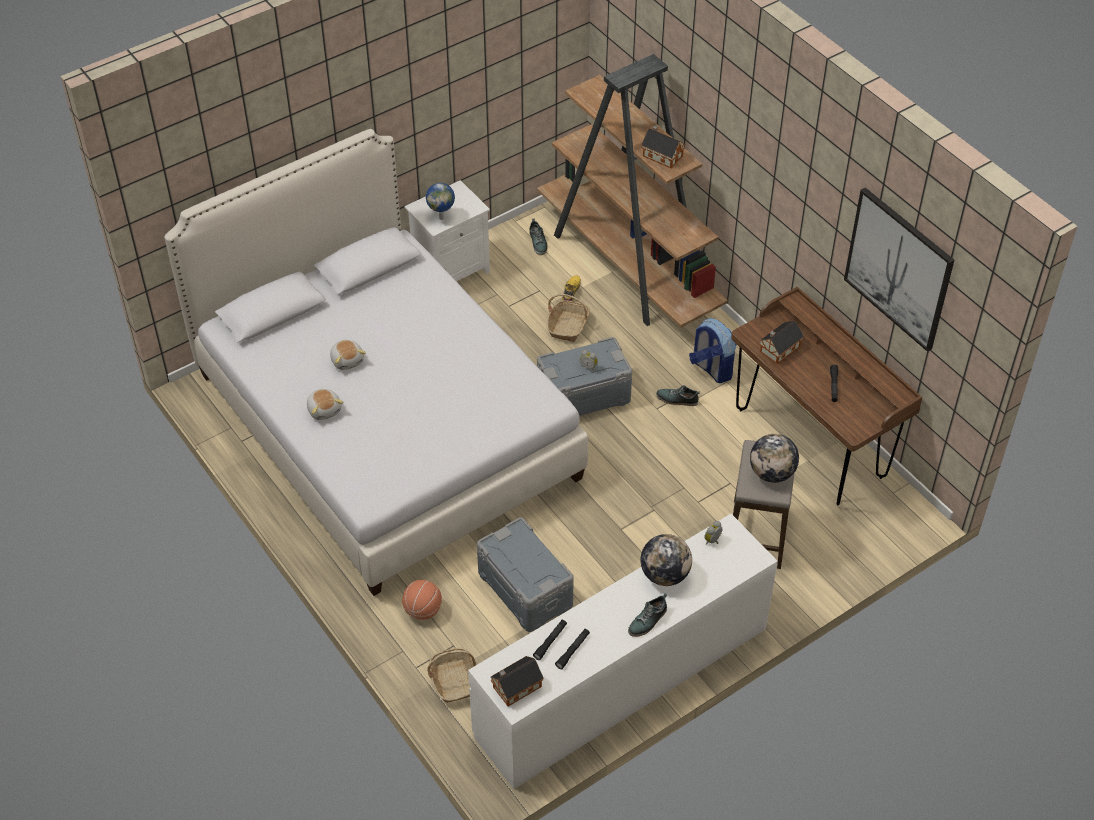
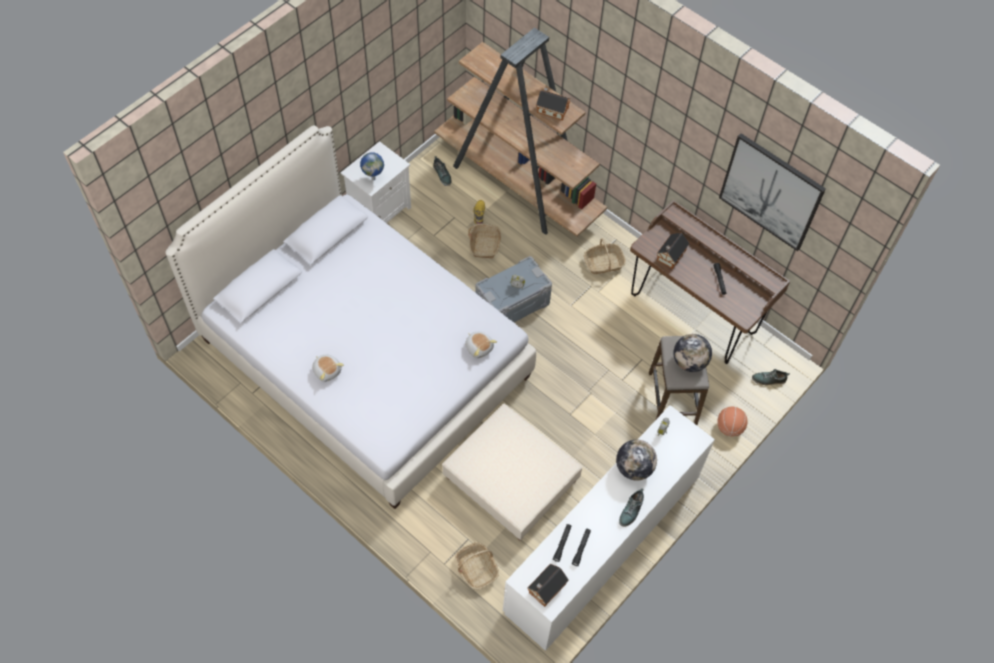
camera: 15 degrees left, 10 degrees up
(347, 360) = (333, 322): plush toy -> plush toy (479, 347)
(422, 610) = (436, 514): basketball -> basketball (729, 428)
(526, 589) = (511, 479): grey storage box -> beige ottoman
(677, 399) = (584, 294): shoe -> shoe (769, 379)
(711, 369) = (603, 263): backpack -> basket

